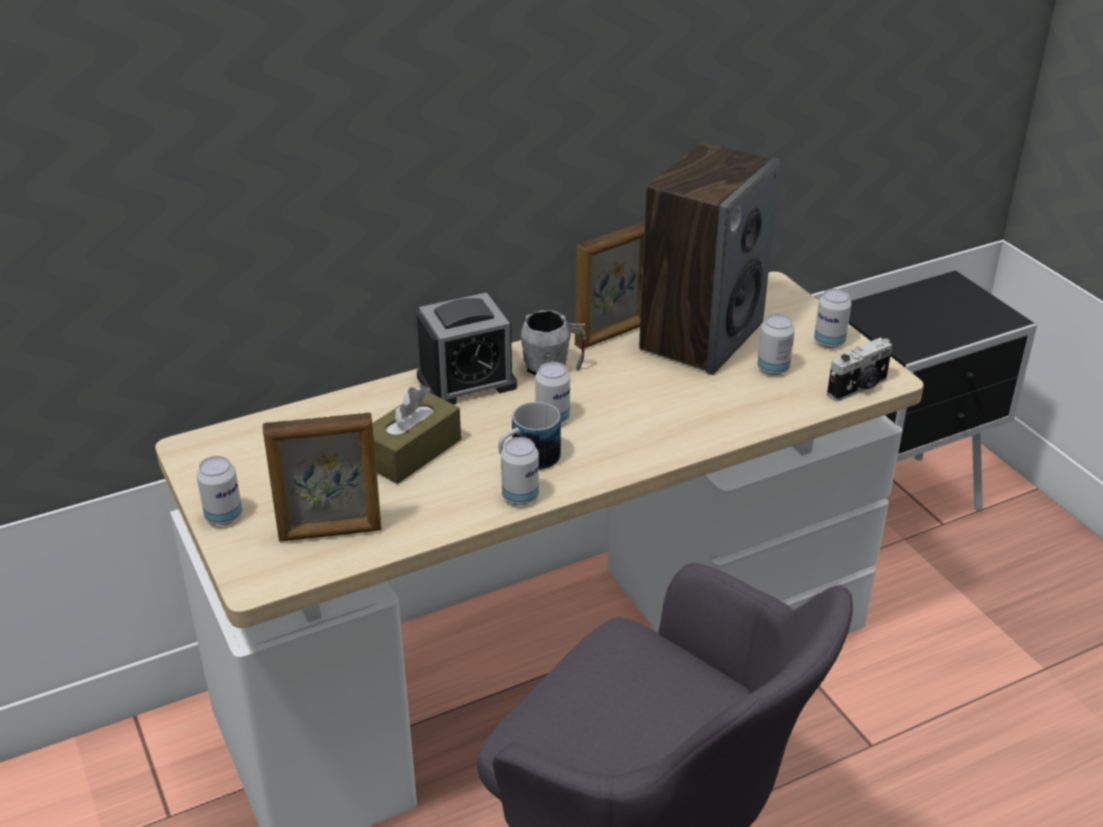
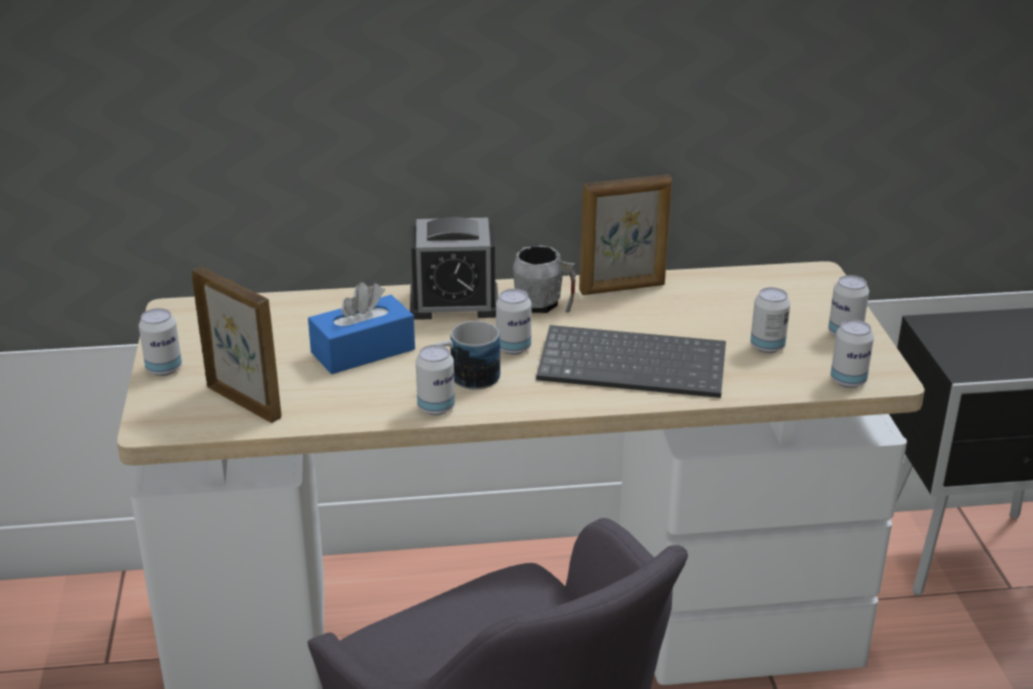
camera: 20 degrees right, 5 degrees down
(330, 533) = (244, 401): picture frame -> picture frame turned 150 degrees counterclockwise
(412, 452) = (363, 351): brown tissue box -> blue tissue box
(671, 411) = (635, 364): none -> keyboard
(701, 335) = (712, 305): speaker -> none
(859, 388) = (848, 381): camera -> can

